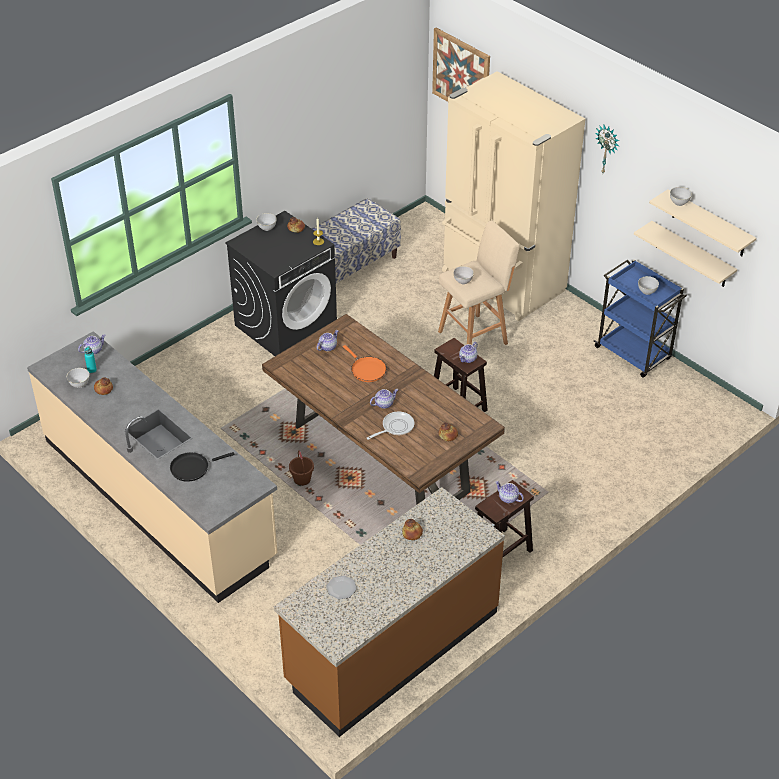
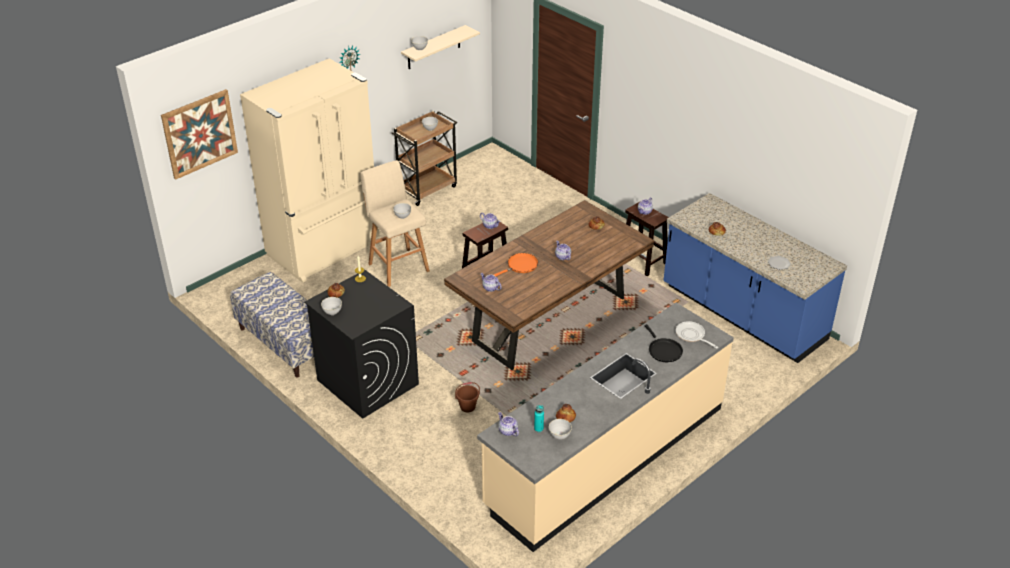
camera: 90 degrees left, 5 degrees down
(302, 480) = (576, 365): brown bucket -> brown bucket (467, 407)
(391, 646) = (742, 314): brown counter -> blue counter
(395, 427) = (590, 251): frying pan -> frying pan (692, 335)
(634, 354) = (427, 189): blue cart -> brown cart
(691, 255) = (427, 83): beige shelf -> none

